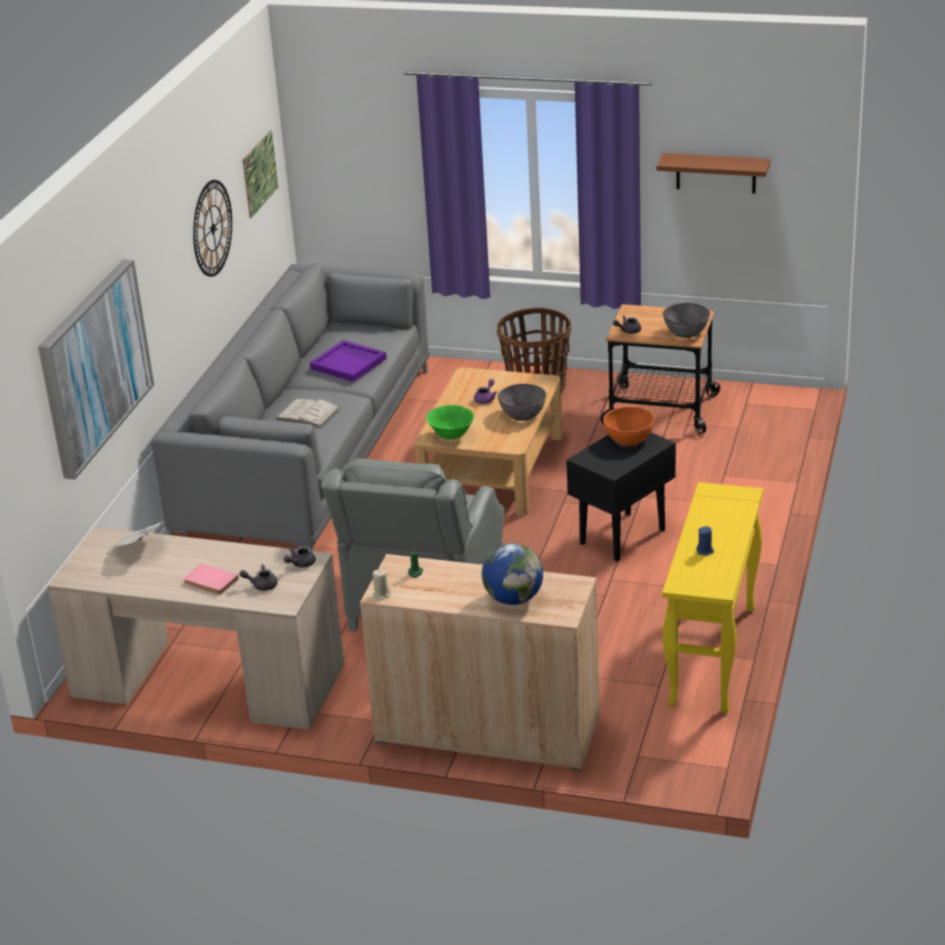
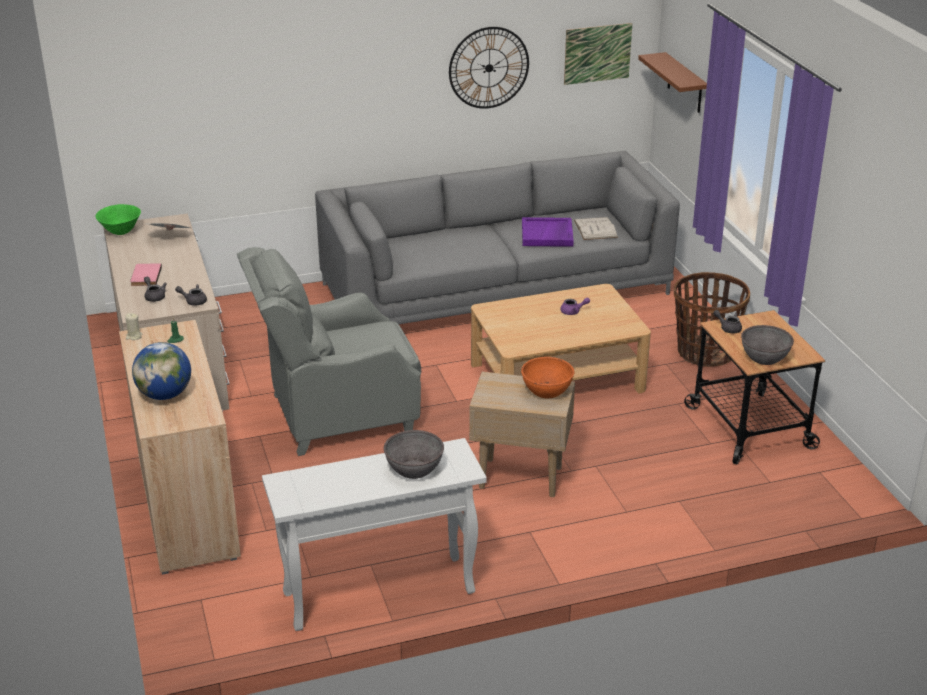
camera: 55 degrees right, 0 degrees up
(94, 366) = (245, 100): picture -> none
(307, 413) = (456, 245): white book -> white book (595, 229)
(451, 436) = (498, 316): green bowl -> green bowl (121, 232)
(522, 414) = (567, 336): grey bowl -> grey bowl (414, 469)
(621, 537) = (519, 477): black side table -> beige side table
(705, 551) = (347, 477): blue candle -> none
(713, 656) = (377, 593): yellow console table -> white console table
(716, 173) = (878, 218): brown shelf -> brown shelf (685, 83)

